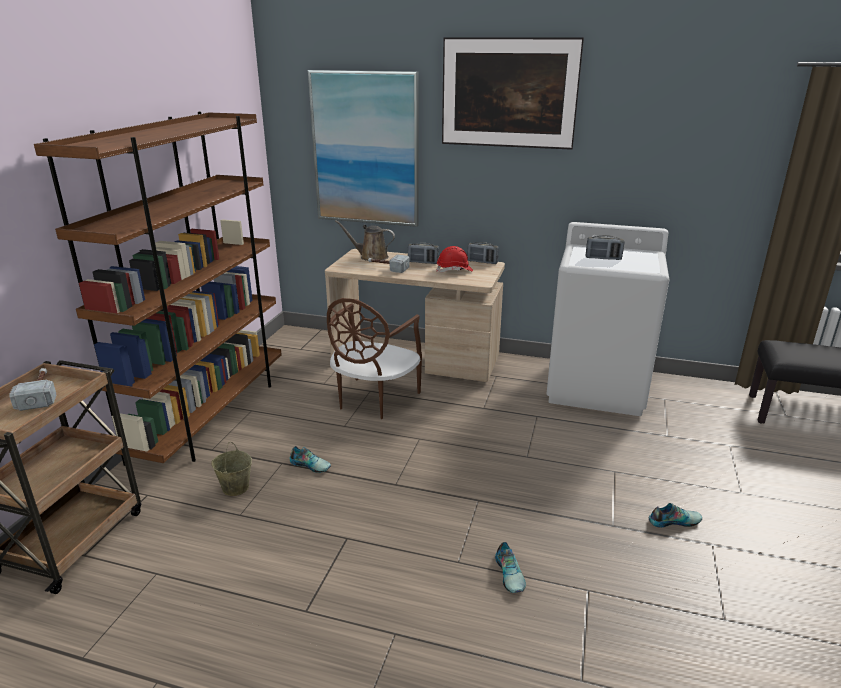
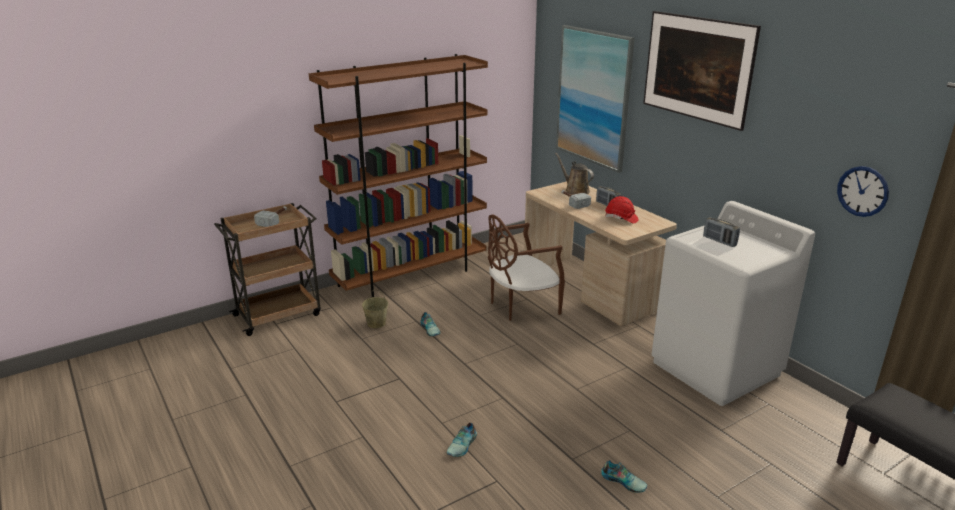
camera: 40 degrees right, 0 degrees up
(482, 262) = (657, 218): radio -> none
(707, 181) = (862, 191): none -> wall clock

